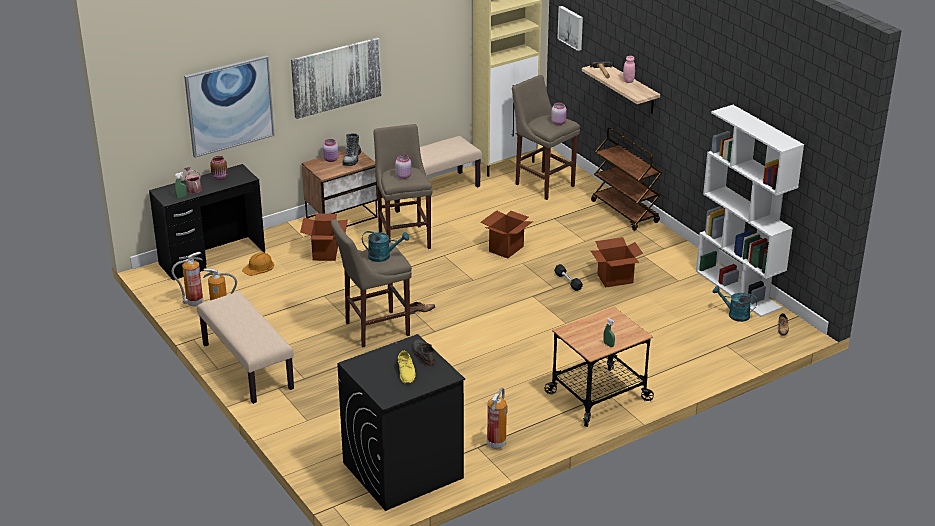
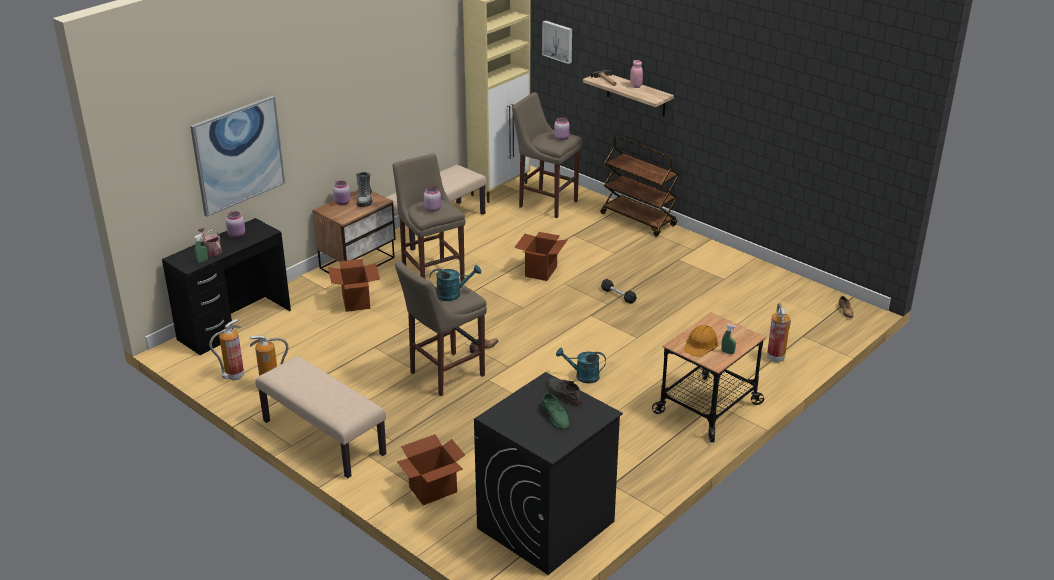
camera: 15 degrees left, 0 degrees up
(220, 177) = (237, 235): brown jar -> pink jar
(258, 267) = (290, 327): orange hard hat -> orange hard hat (701, 344)
(336, 77) = (341, 113): picture -> none
(406, 371) = (555, 416): yellow shoe -> green shoe
(496, 443) = (630, 476): fire extinguisher -> fire extinguisher (775, 357)
(615, 279) = (662, 286): cardboard box -> cardboard box (433, 490)
(734, 315) = (794, 304): turquoise watering can -> turquoise watering can (582, 376)
(738, 289) = (784, 279): white bookcase -> none

